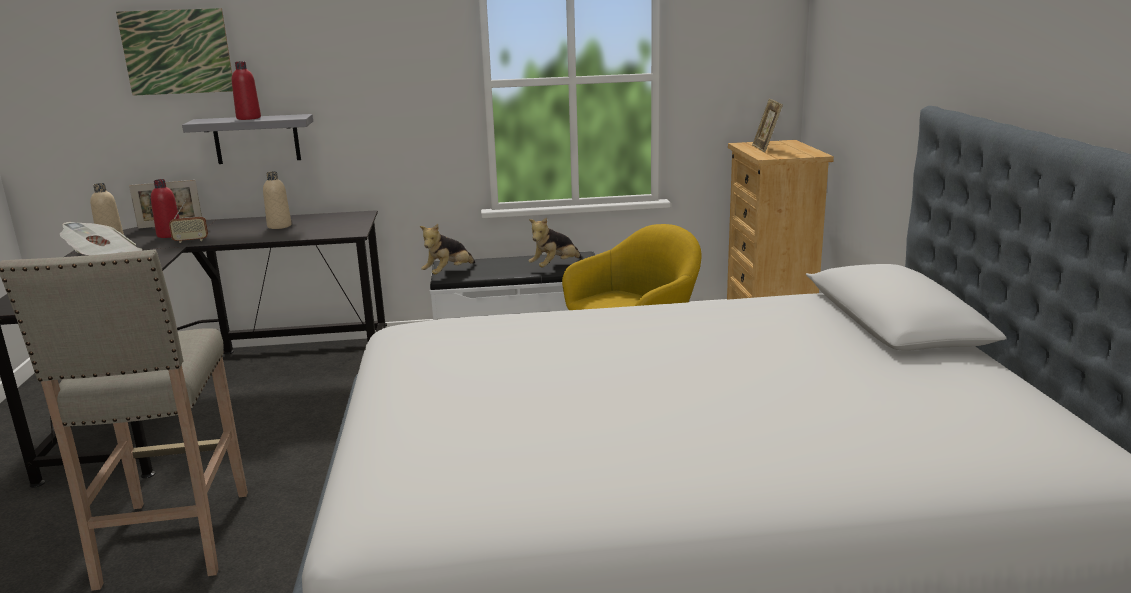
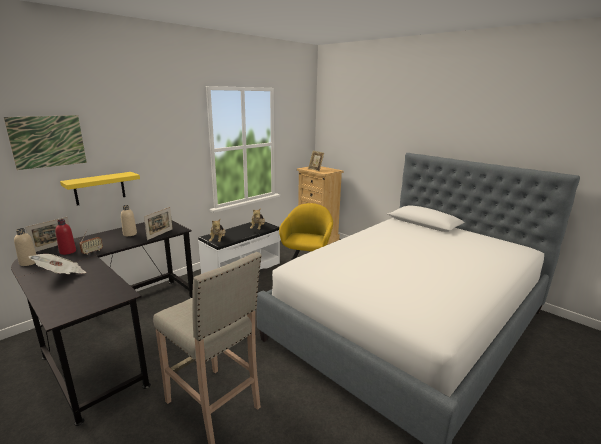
camera: 40 degrees left, 0 degrees up
(248, 118) = (100, 177): red bottle -> none
(256, 139) = (99, 188): grey shelf -> yellow shelf
(313, 234) = (160, 234): none -> picture frame

